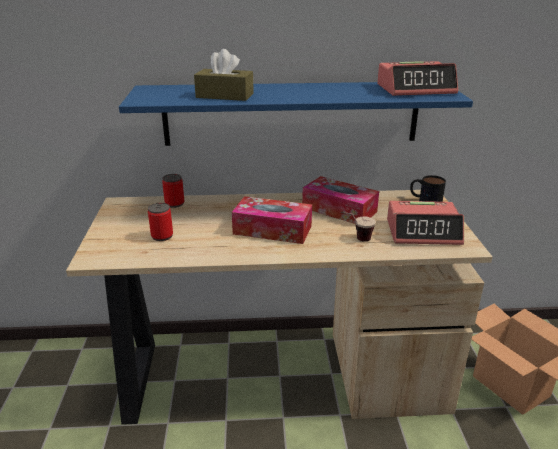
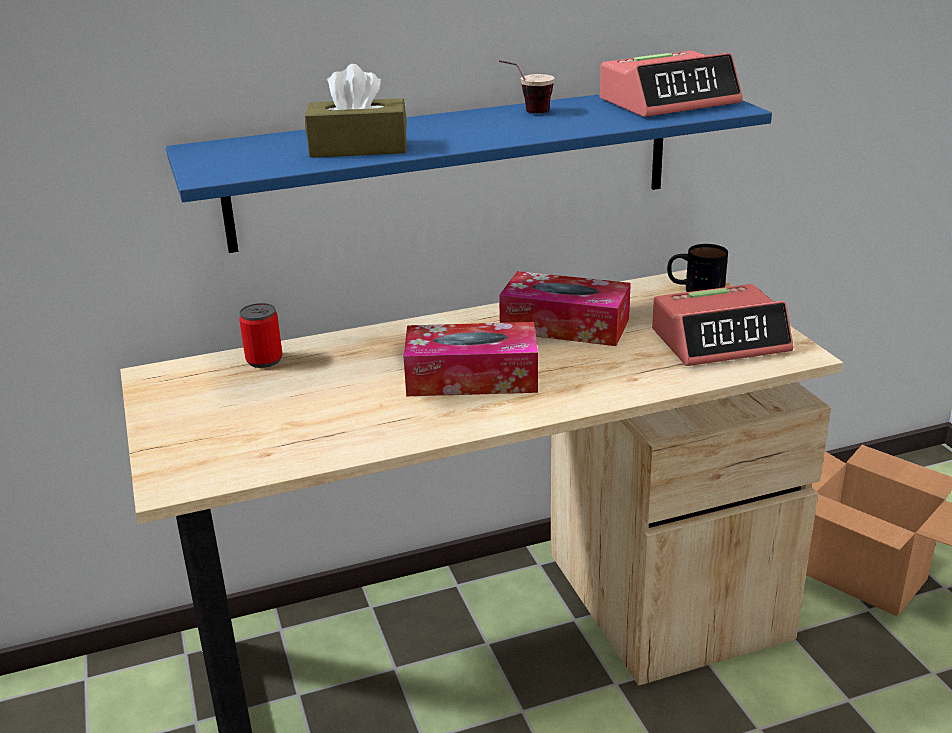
camera: 15 degrees left, 0 degrees up
(162, 236) = (279, 421): can -> none
(356, 239) = (621, 371): cup -> cup (526, 114)

